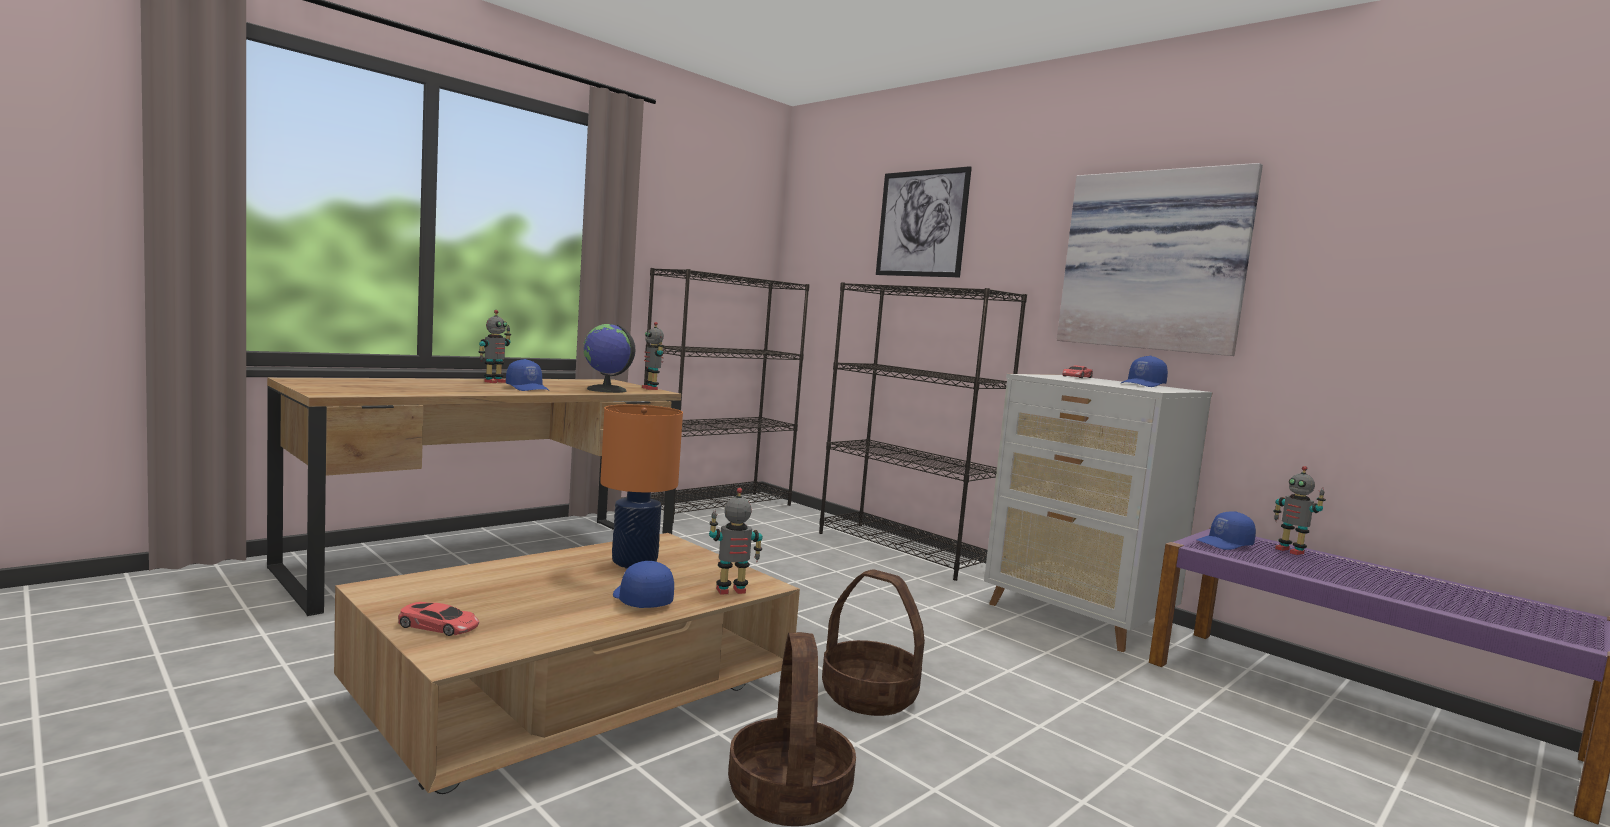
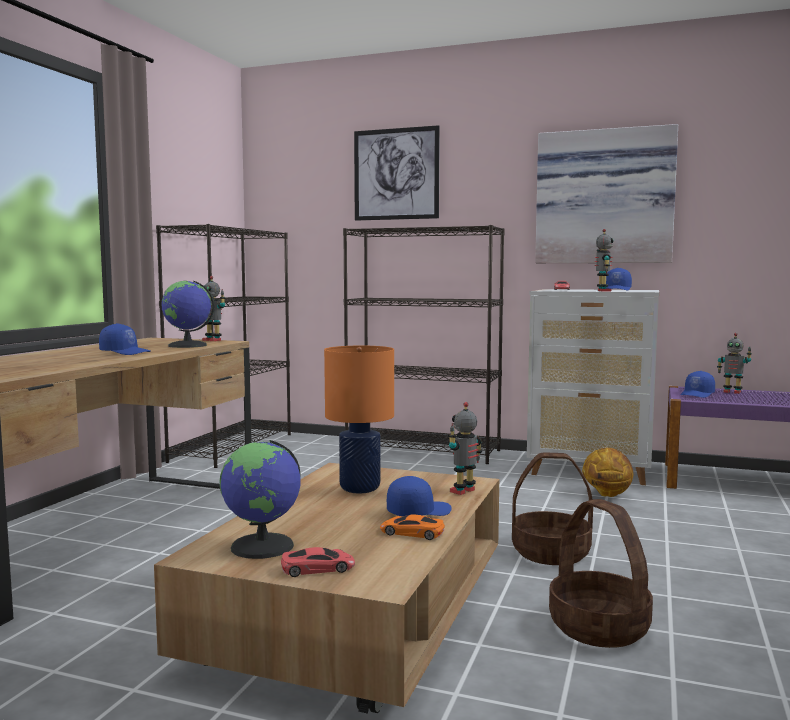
camera: 25 degrees left, 0 degrees up
(441, 594) = (263, 546): none -> globe
(494, 382) = (72, 351): toy robot -> toy robot (602, 291)
(589, 618) = (412, 532): none -> orange toy car
(640, 600) = (418, 512): blue cap -> blue cap turned 120 degrees clockwise
(1050, 650) = (607, 494): none -> basketball

